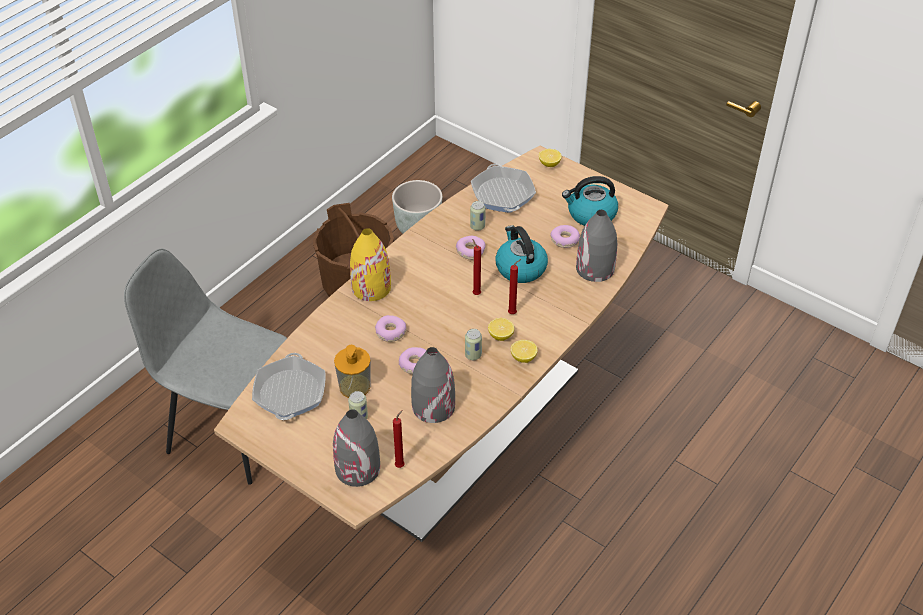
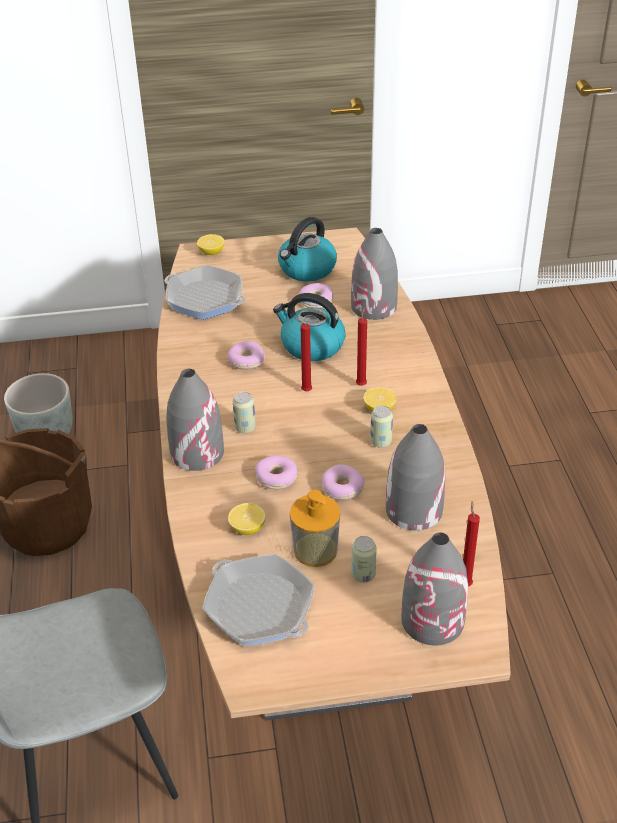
camera: 45 degrees left, 5 degrees down
(371, 287) = (196, 452): yellow vase -> grey vase
(477, 226) = (222, 337): can -> can (245, 428)
(523, 357) = (425, 413): lemon -> lemon (247, 528)

